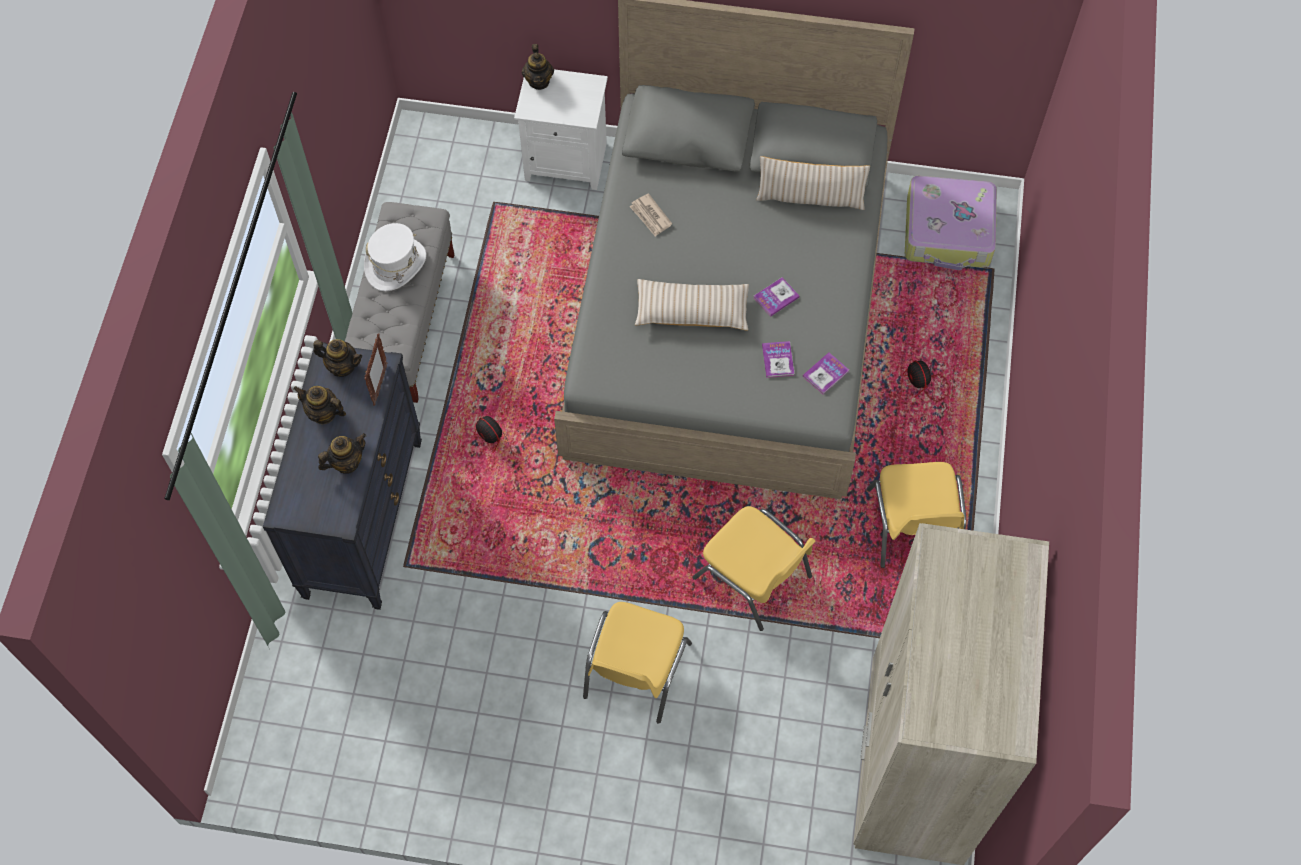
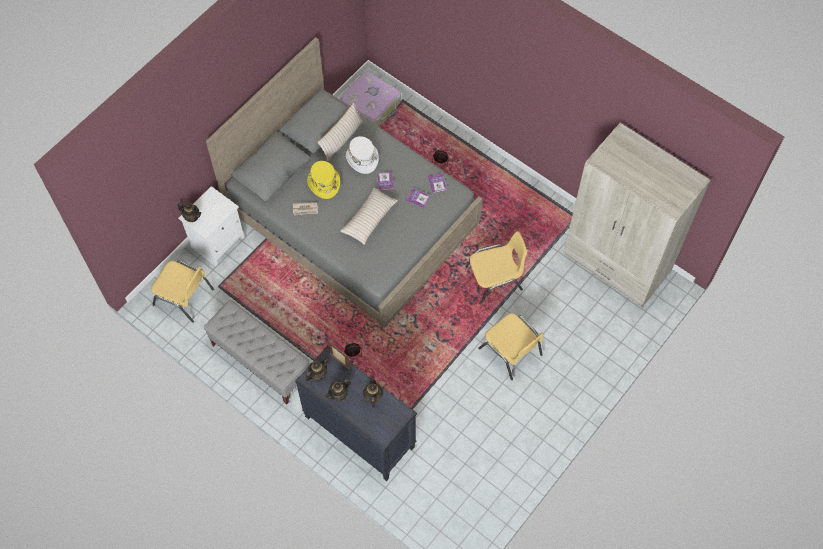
camera: 60 degrees left, 0 degrees up
(396, 265) = (247, 337): white hat -> white hat (362, 159)
(713, 216) = (323, 183): none -> yellow hat
(913, 527) = (509, 203): yellow chair -> yellow chair (184, 297)

